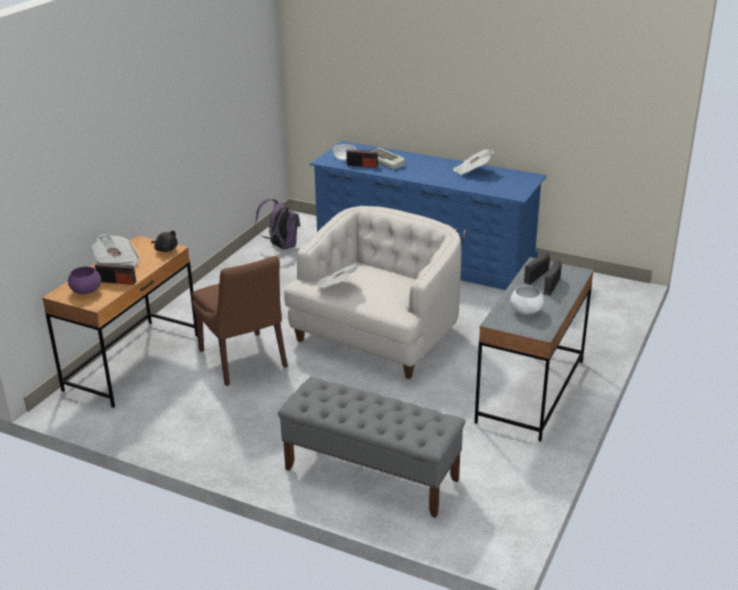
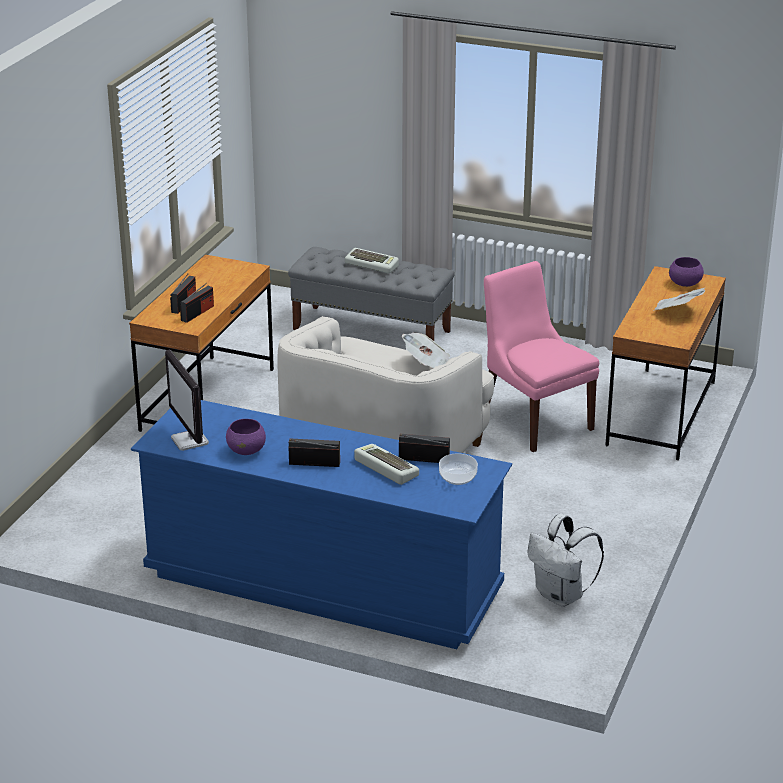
camera: 175 degrees right, 0 degrees up
(117, 281) = (661, 294): radio -> radio (314, 463)
(165, 249) = (637, 331): black plush toy -> none
(244, 360) = (534, 420): brown chair -> pink chair
(281, 246) = (561, 595): purple backpack -> white backpack
(368, 411) = (372, 264): none -> keyboard
(472, 171) = (247, 450): newspaper -> purple bowl
(509, 177) = (190, 441): none -> monitor
(525, 311) = (220, 278): white bowl -> none
(530, 391) = (208, 399): grey desk -> brown desk

